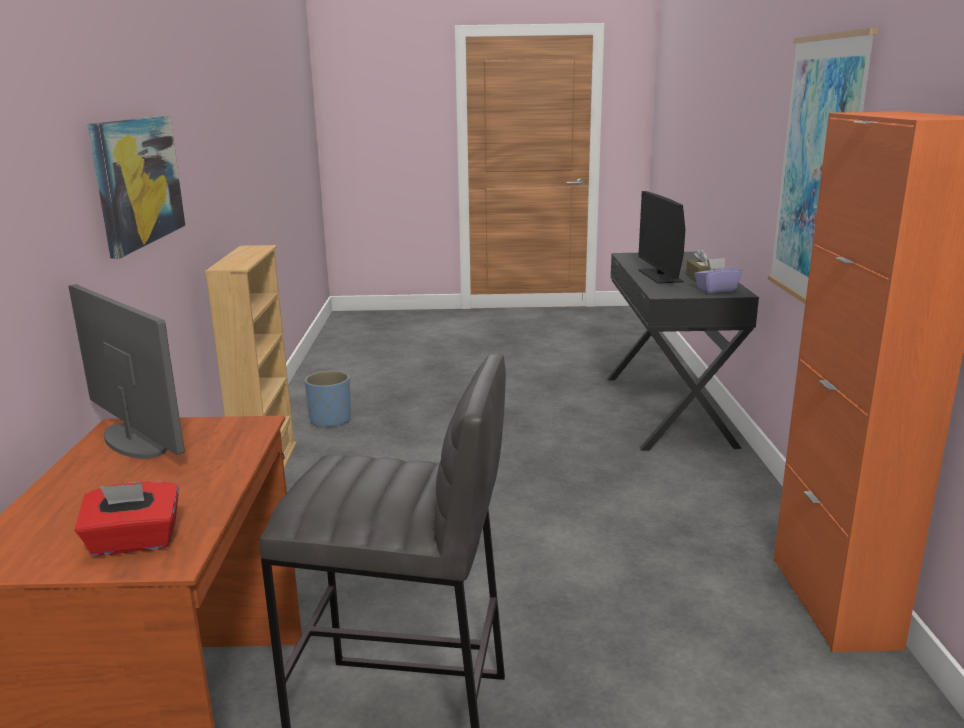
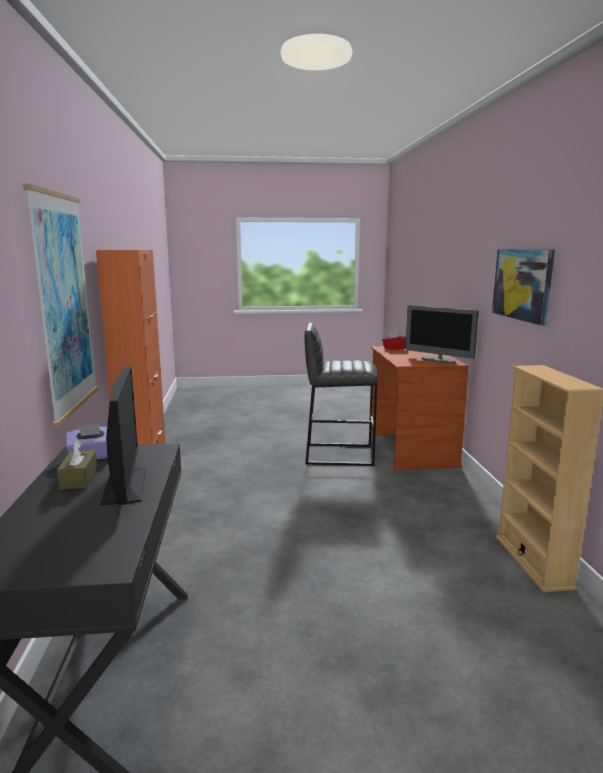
camera: 175 degrees right, 5 degrees down
(330, 420) = (552, 637): blue planter -> none

